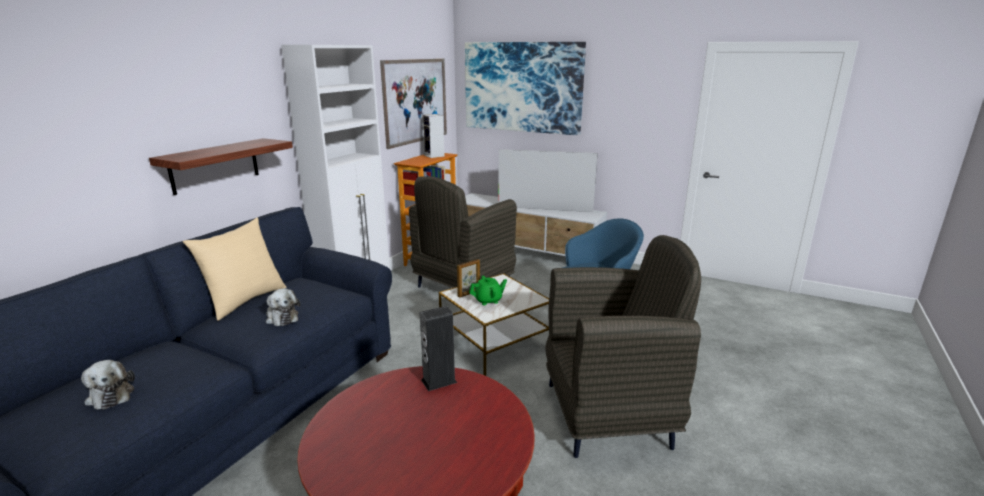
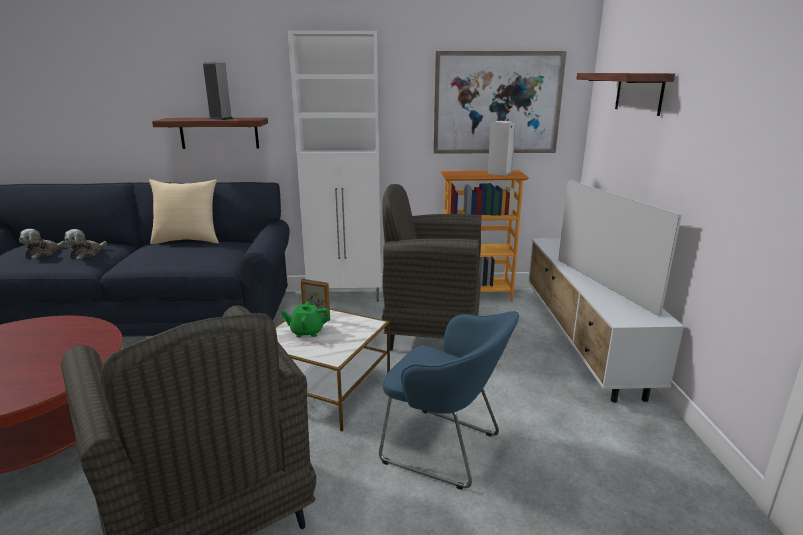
camera: 60 degrees right, 0 degrees up
(281, 317) = (162, 257): plush toy -> plush toy (87, 253)
(439, 381) = (91, 346): speaker -> speaker (221, 119)
(488, 300) = (306, 332): green teapot -> green teapot turned 135 degrees clockwise
(522, 87) = (639, 92): picture -> shelf

